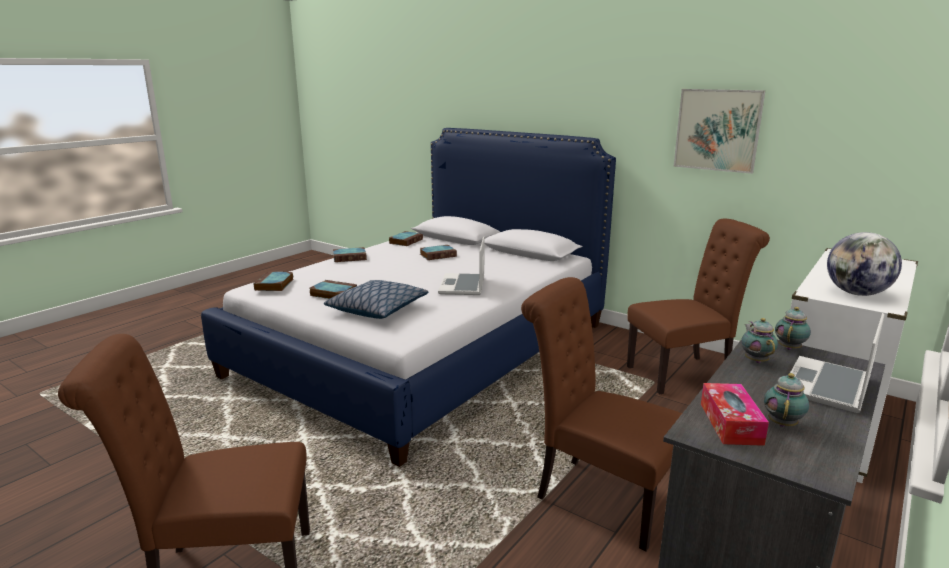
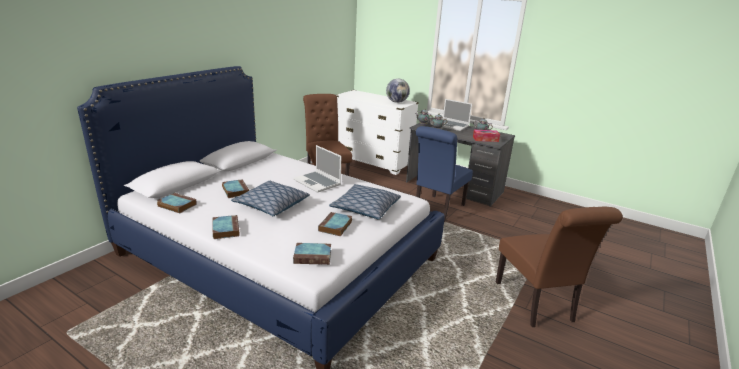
camera: 95 degrees left, 5 degrees up
(397, 268) = (271, 205): none -> pillow
(463, 286) = (318, 182): laptop -> laptop turned 45 degrees clockwise
(598, 497) = (437, 210): brown chair -> blue chair
(717, 130) = (288, 48): picture -> none

